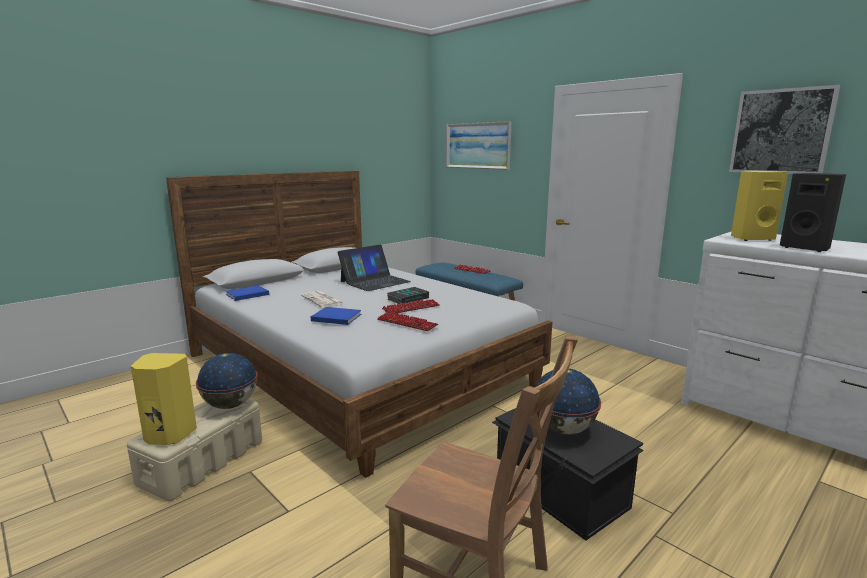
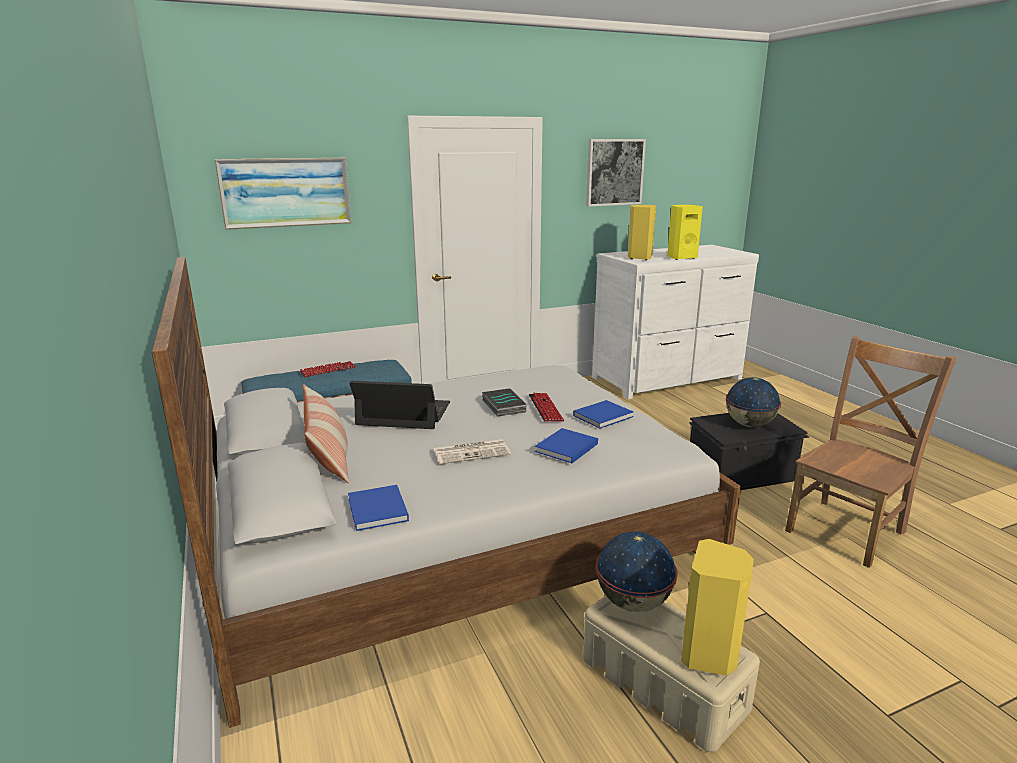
camera: 70 degrees left, 5 degrees up
(310, 279) = (328, 454): none -> pillow
(375, 281) = (404, 413): laptop -> laptop turned 60 degrees counterclockwise
(407, 323) = (604, 416): keyboard -> blue book
(806, 248) = (681, 257): black speaker -> yellow speaker

